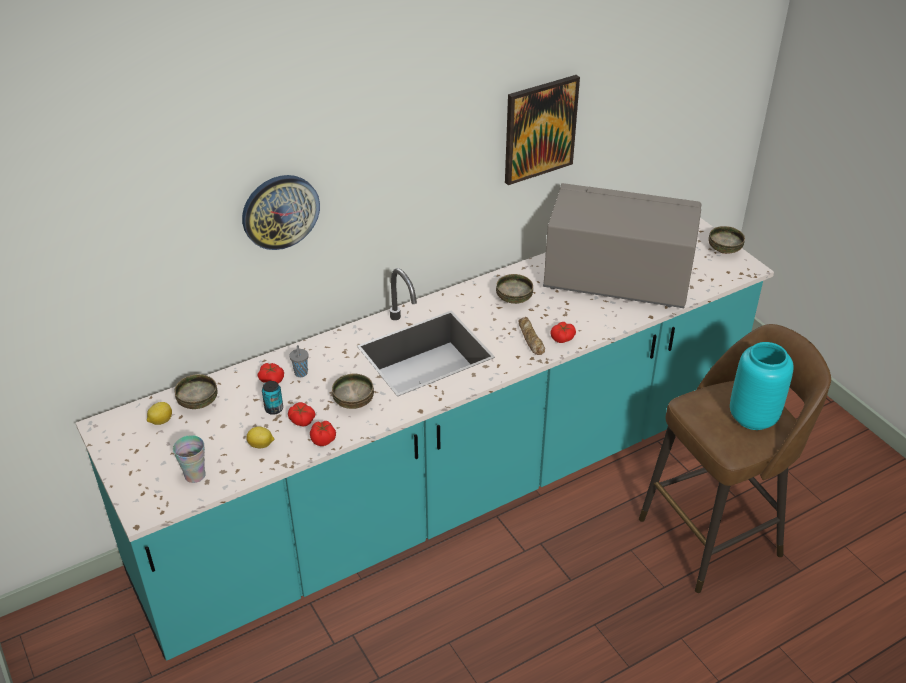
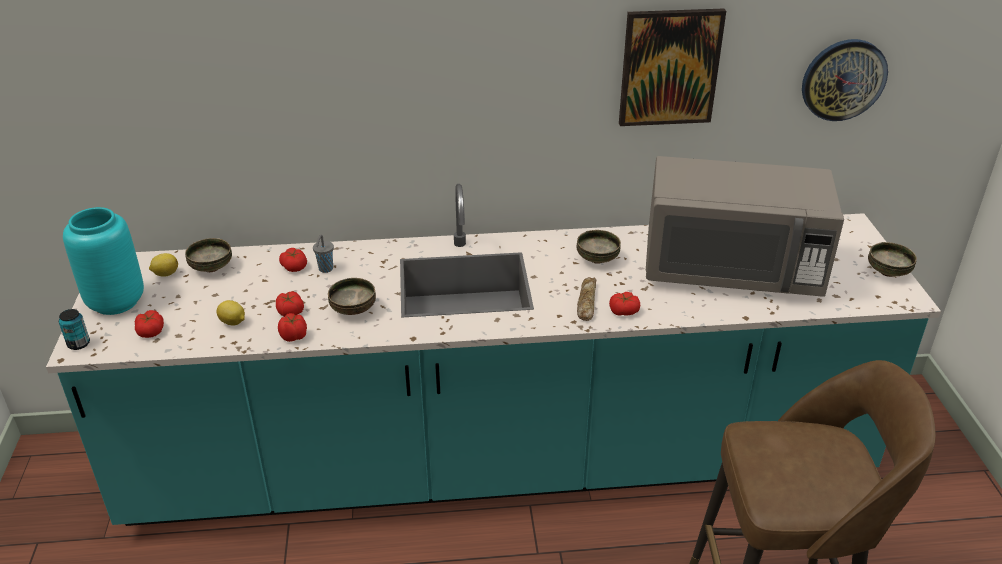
camera: 25 degrees right, 5 degrees down
(195, 475) = (151, 331): cup -> tomato
(274, 409) = (273, 293): can -> can (78, 344)
(280, 211) = (332, 83): wall clock -> wall clock (843, 79)
(617, 280) = (731, 270): grey microwave -> grey microwave turned 150 degrees clockwise
(752, 417) = (823, 472): turquoise vase -> turquoise vase (116, 301)

